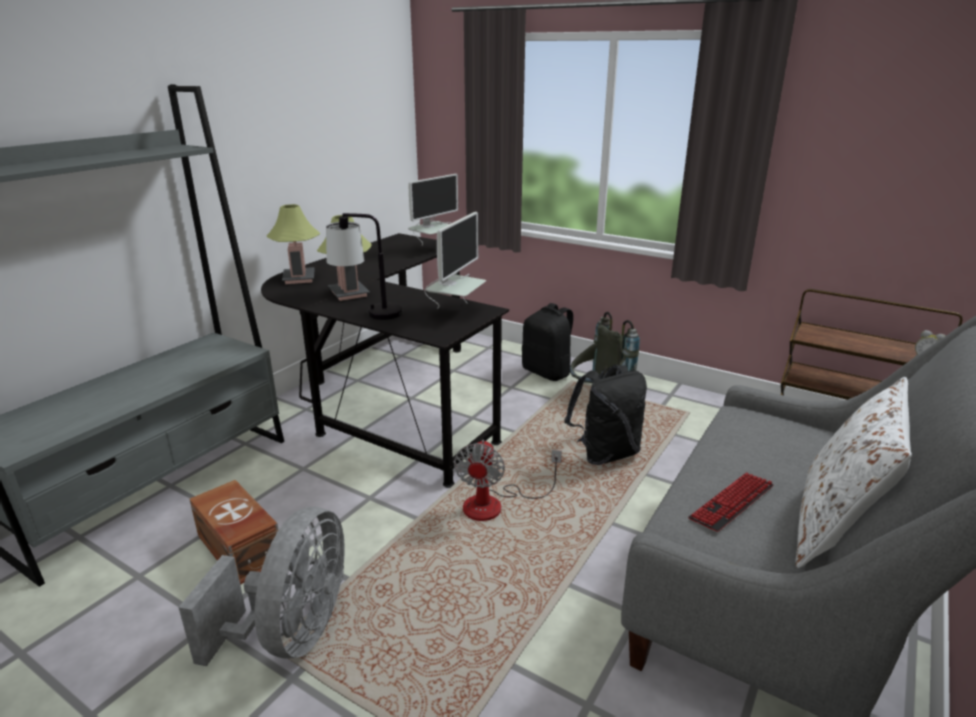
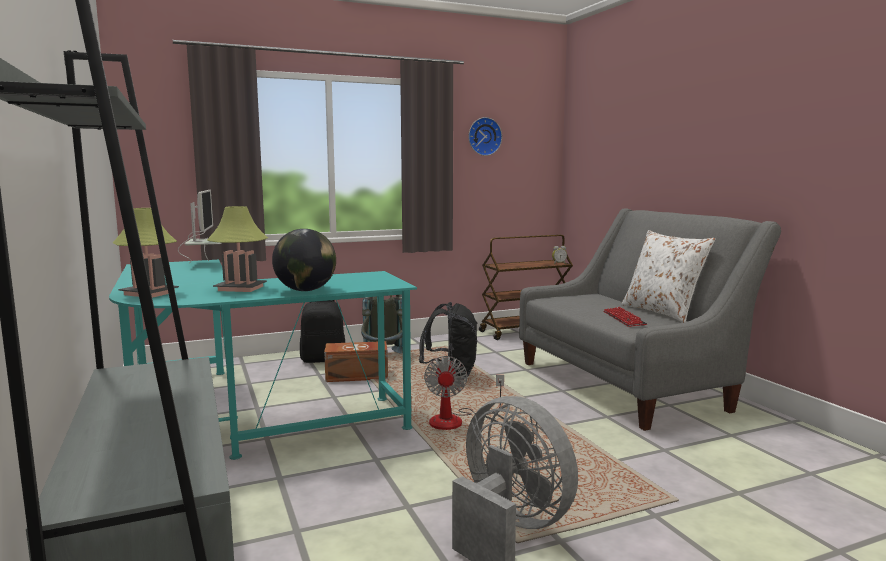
camera: 55 degrees left, 15 degrees down
(239, 550) = (361, 535): brown storage box -> brown storage box (357, 376)
(368, 314) = (305, 290): table lamp -> globe
(387, 399) = (238, 416): black desk -> turquoise desk
(455, 312) = (360, 277): monitor -> none
(495, 504) = (455, 420): fan -> fan turned 45 degrees clockwise
(849, 122) = (484, 136): none -> wall clock

